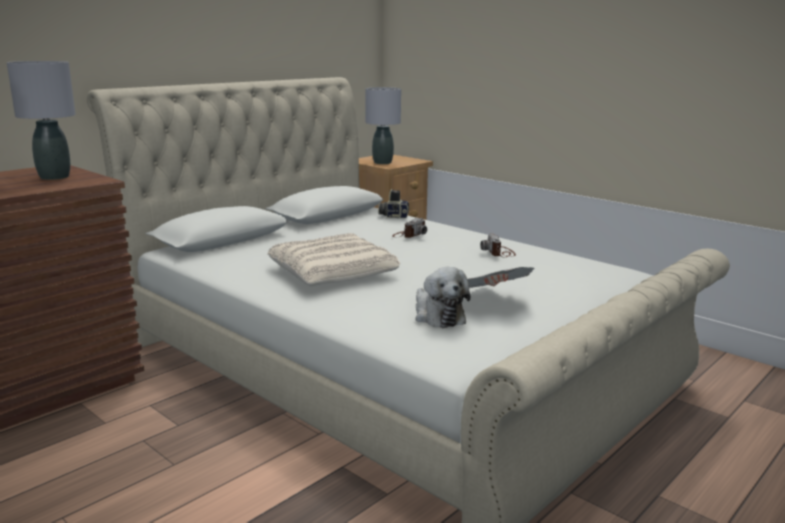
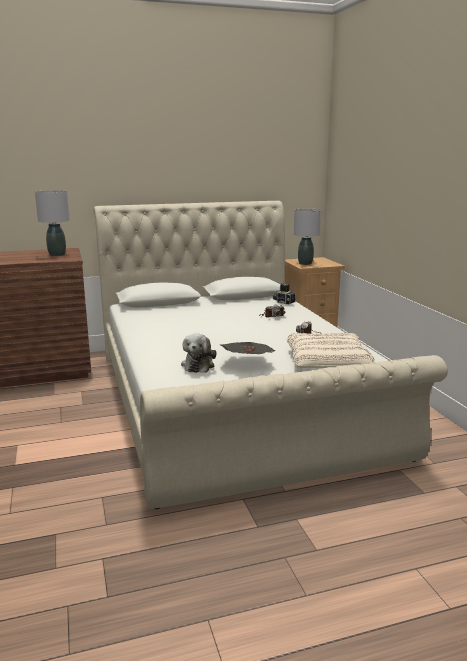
camera: 30 degrees right, 0 degrees up
(333, 273) = (186, 331): beige pillow -> beige pillow (327, 361)

